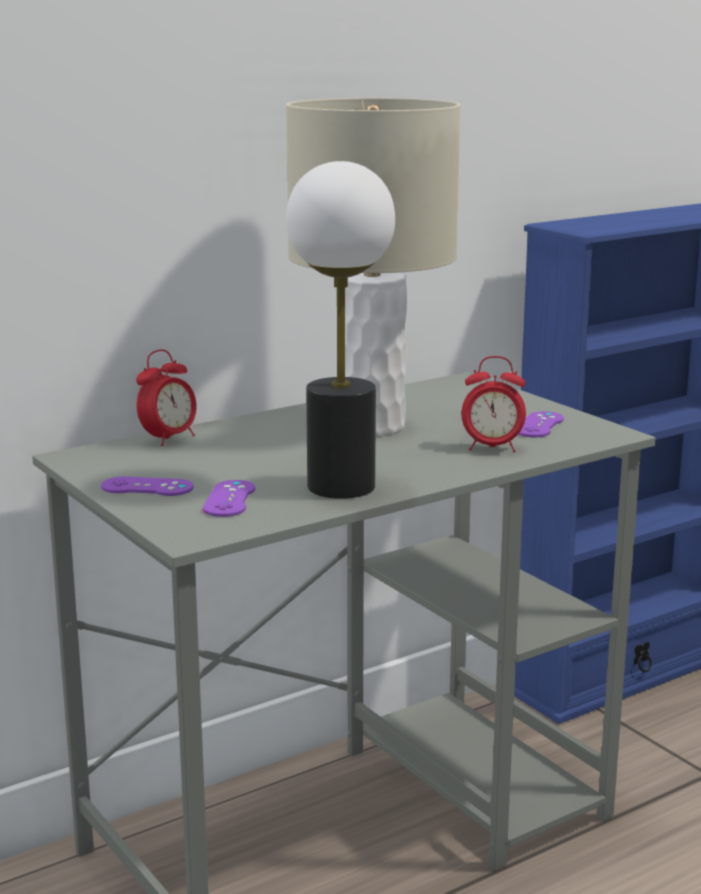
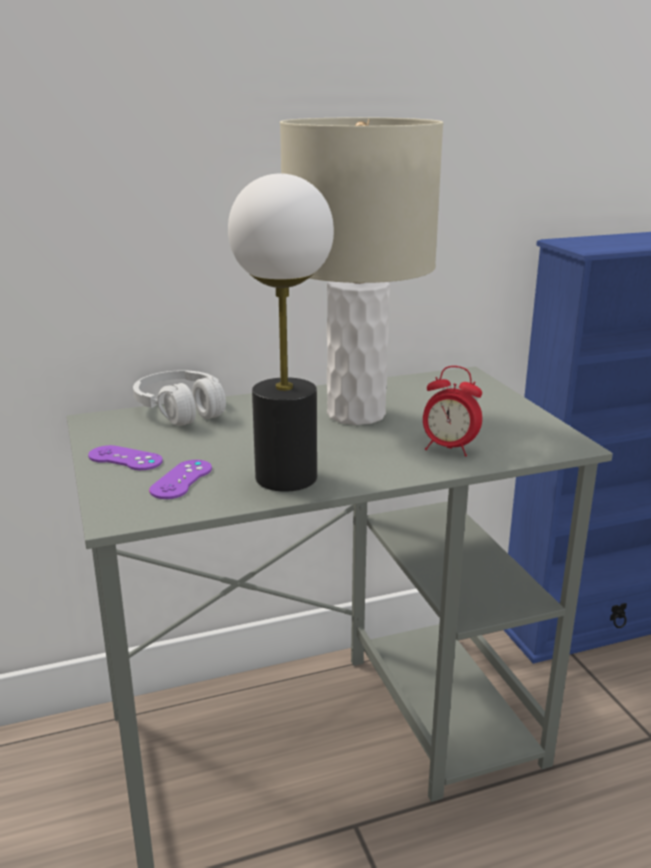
camera: 15 degrees right, 5 degrees up
(168, 439) = (181, 410): alarm clock -> white headphones
(539, 425) = (506, 428): purple game controller -> none

